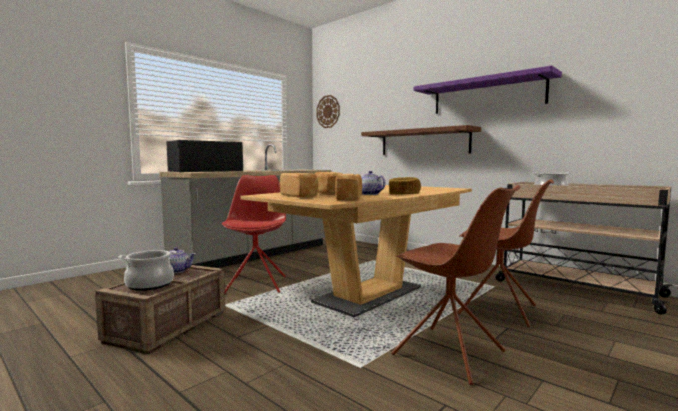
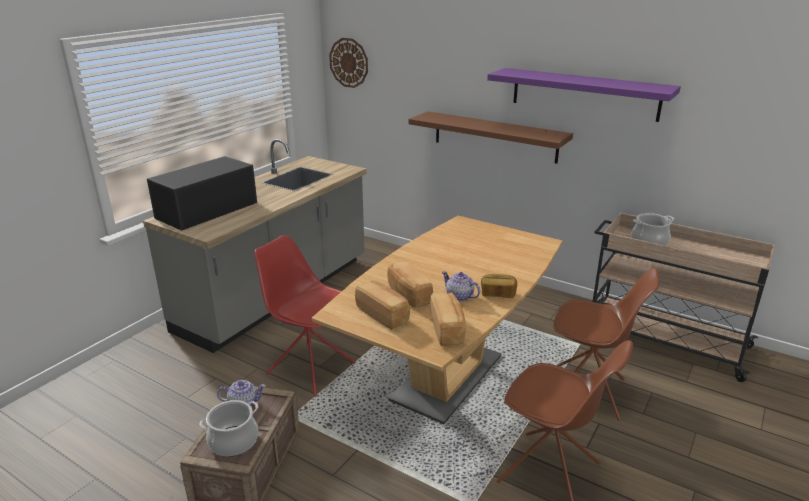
camera: 10 degrees left, 20 degrees up
(257, 284) = (310, 368): red chair -> red chair turned 45 degrees counterclockwise

